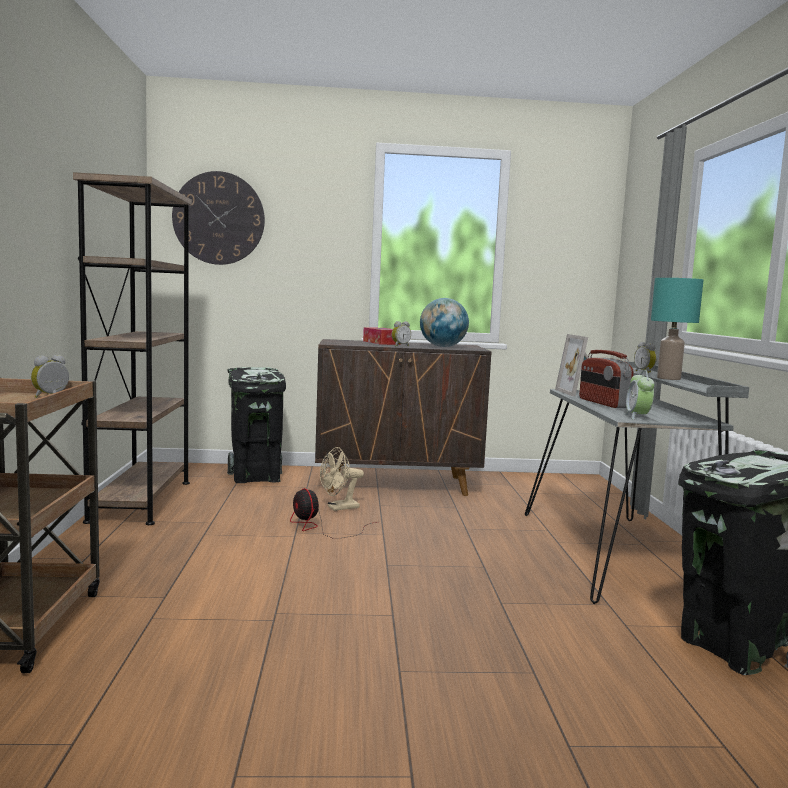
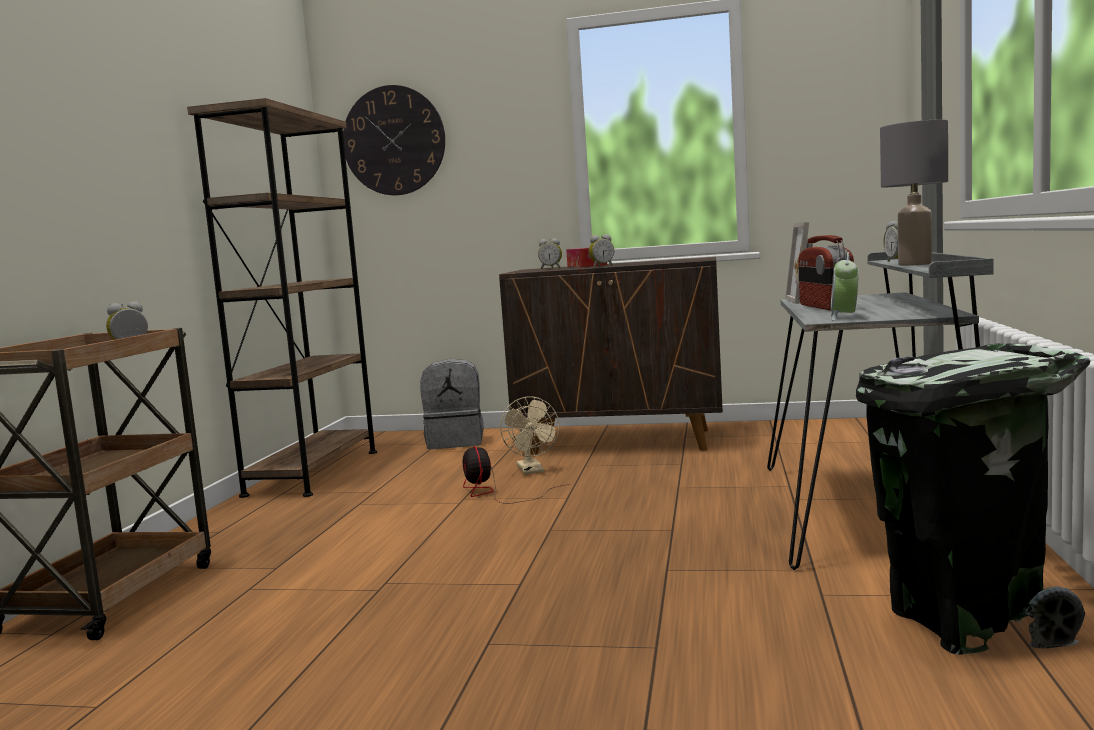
camera: 15 degrees right, 0 degrees up
(256, 477) = (456, 442): black trash can -> grey backpack
(339, 508) = (532, 471): beige fan -> beige fan turned 90 degrees counterclockwise
(353, 342) = (551, 268): none -> alarm clock
(442, 347) = (659, 262): globe -> none
(668, 378) = (915, 264): turquoise table lamp -> grey table lamp

